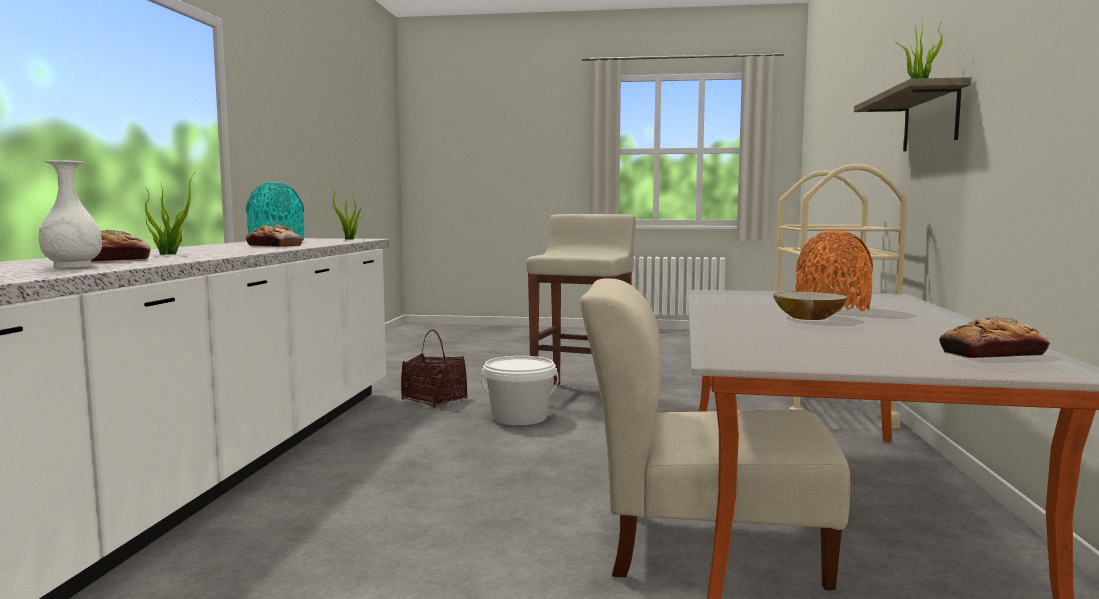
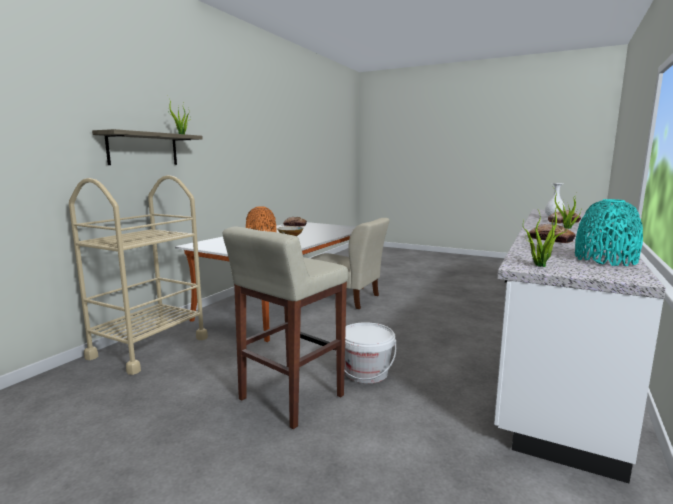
camera: 160 degrees left, 5 degrees up
(434, 400) = (434, 417): basket -> none

